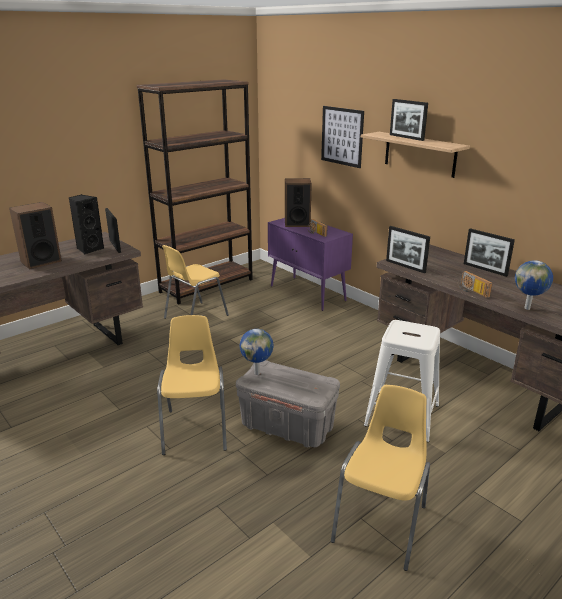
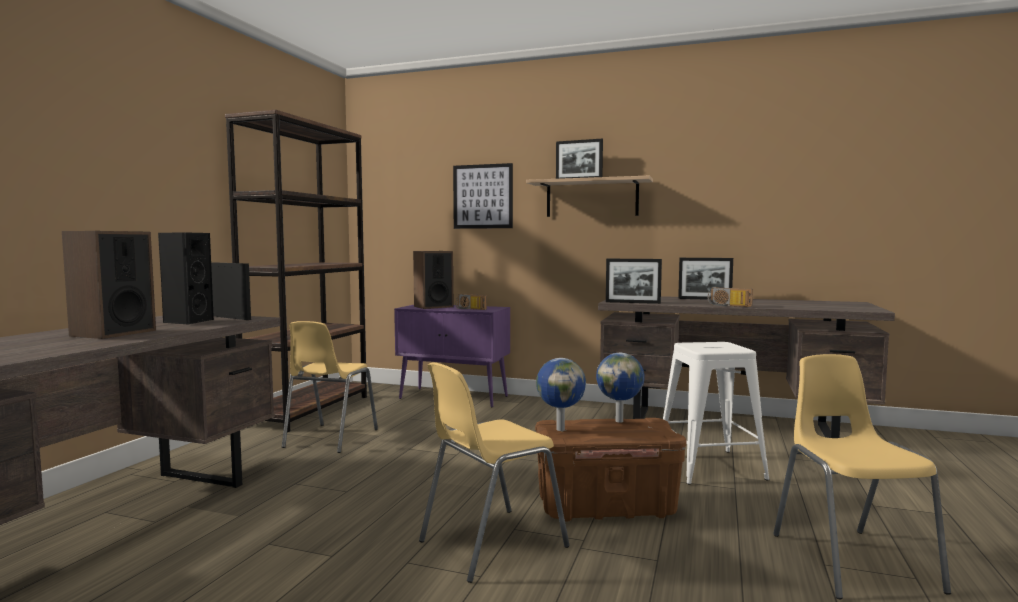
camera: 30 degrees left, 20 degrees down
(196, 429) = (490, 544): yellow chair -> yellow chair turned 90 degrees counterclockwise
(288, 426) = (607, 507): grey storage box -> brown storage box
(528, 308) = (797, 307): globe -> globe (620, 421)

